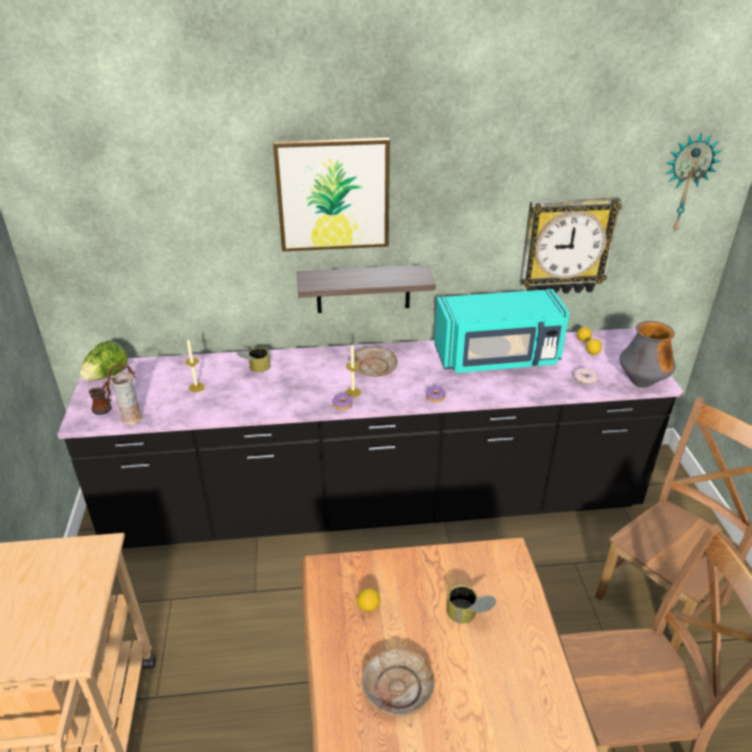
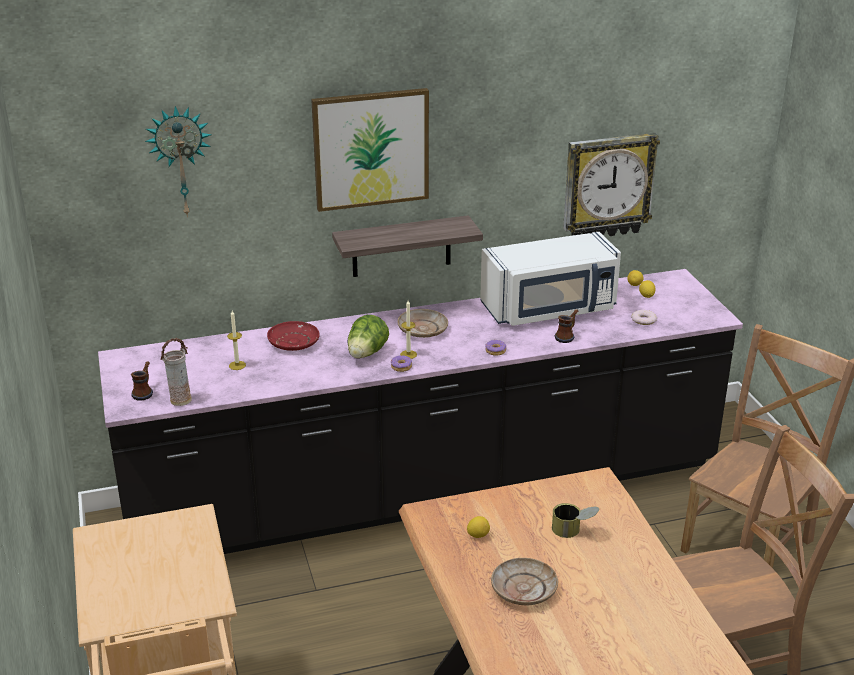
camera: 10 degrees left, 5 degrees down
(107, 376) = (131, 364): lettuce -> lettuce (366, 354)
(255, 369) = (293, 342): can -> red plate
(497, 358) = (550, 309): turquoise microwave -> white microwave
(507, 388) = (567, 336): none -> mug
(641, 383) = (700, 319): vase -> none
(685, 183) = (718, 114): wall clock -> wall clock (180, 160)

